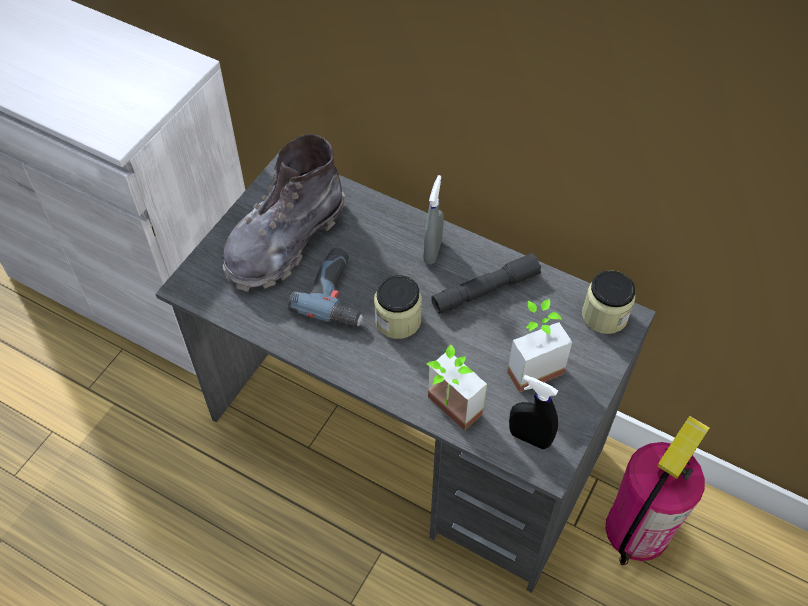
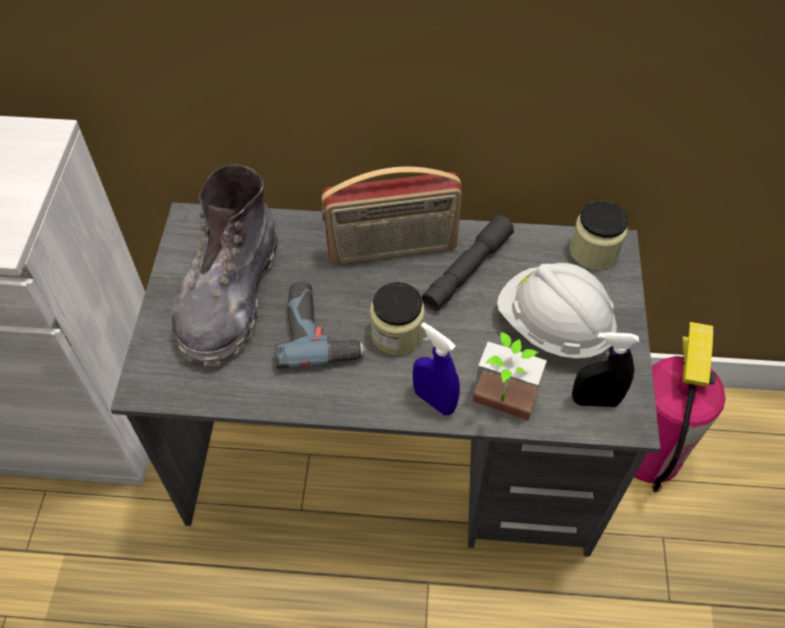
camera: 25 degrees left, 0 degrees up
(397, 384) = (434, 400): none -> blue spray bottle
(432, 251) = (392, 250): grey spray bottle -> radio
(530, 364) = (553, 327): potted plant -> white hard hat

